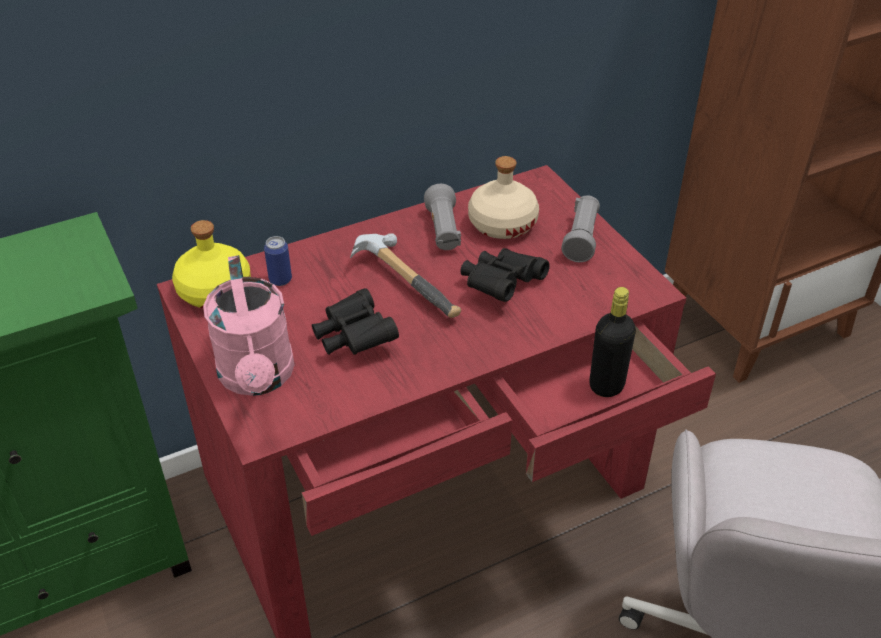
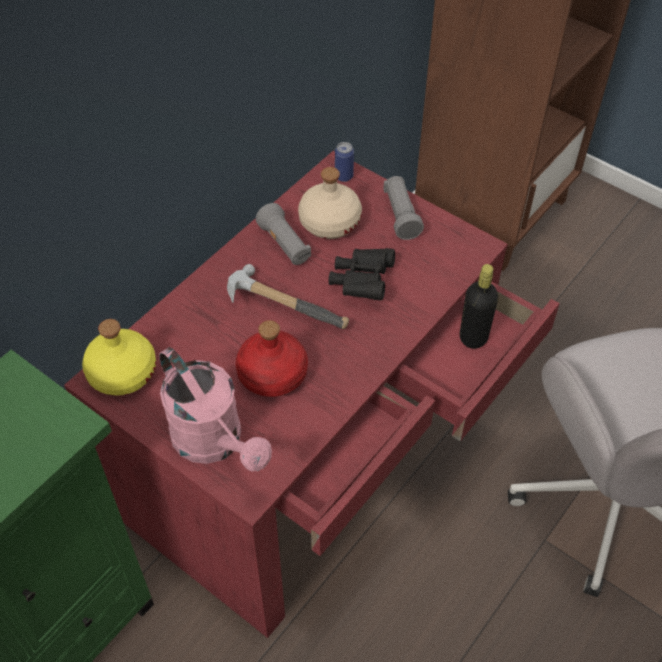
camera: 25 degrees left, 10 degrees up
(280, 280) = (174, 341): can -> can (344, 176)
(354, 337) = (271, 374): black binoculars -> red bottle

